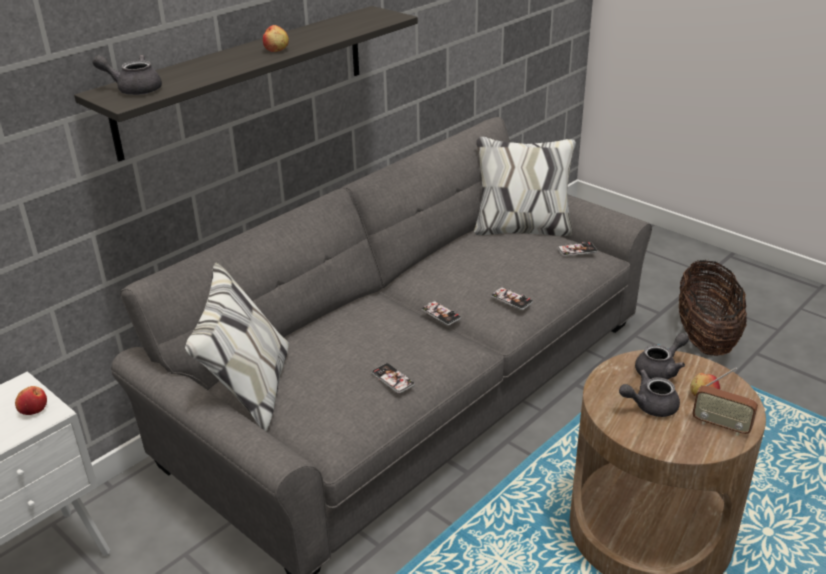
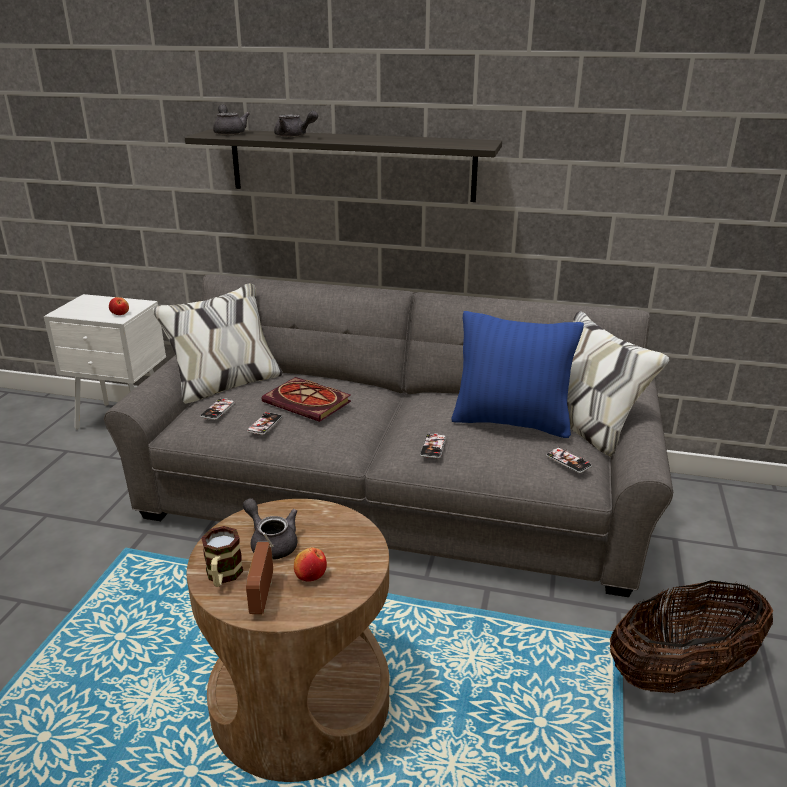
camera: 60 degrees right, 5 degrees down
(277, 50) = (346, 139): apple -> none
(373, 340) = (309, 402): none -> book
(441, 314) = (387, 425): phone -> phone (218, 410)
(504, 251) = (511, 422): none -> blue pillow
(660, 369) = (341, 538): grey teapot -> grey teapot (294, 136)
(685, 441) = (223, 576): none -> mug

